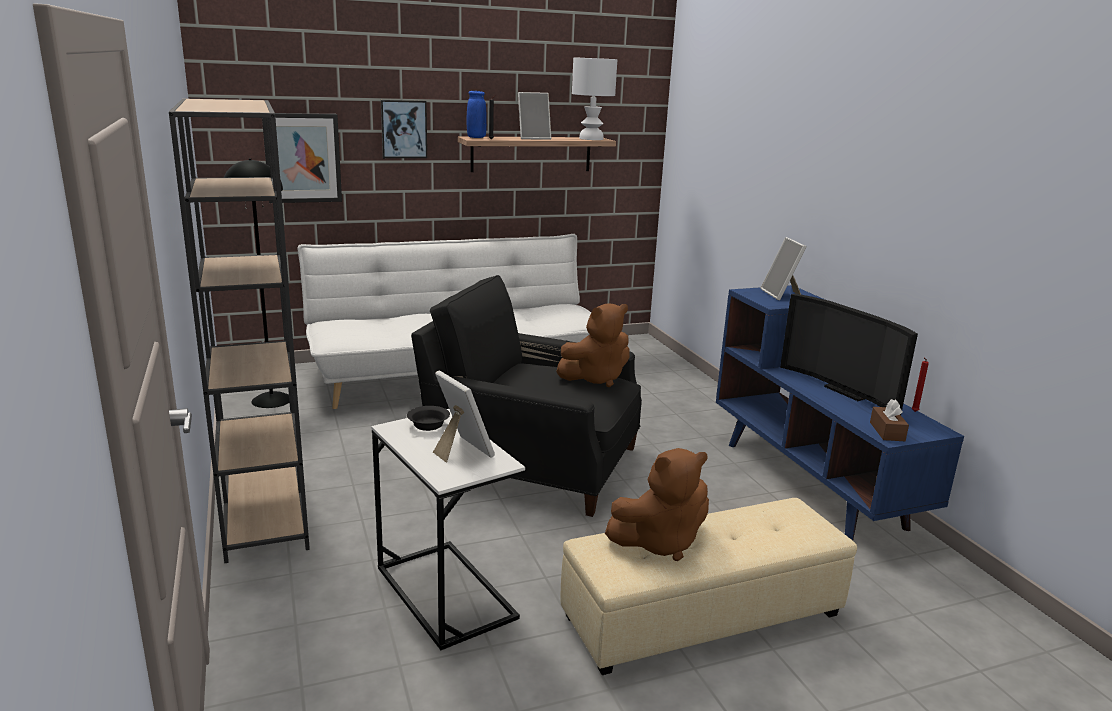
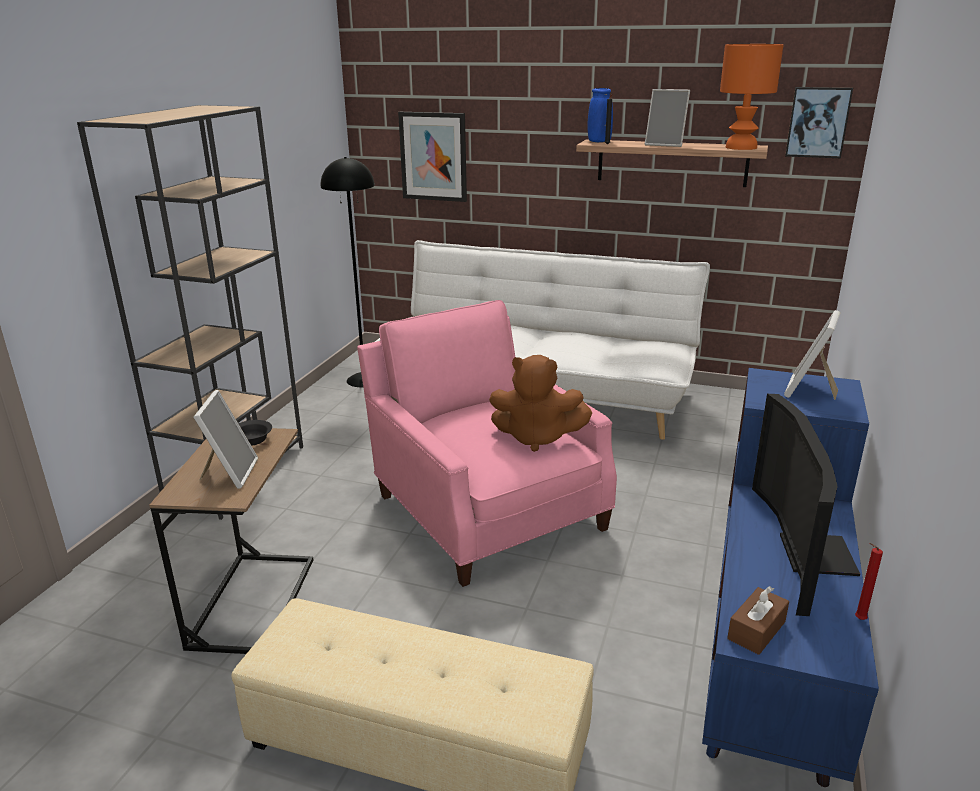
camera: 40 degrees right, 5 degrees up
(404, 129) = (529, 130): picture -> picture (818, 122)
(445, 592) = (253, 601): white side table -> brown side table
(533, 462) = (487, 508): black armchair -> pink armchair
(590, 138) = (740, 147): white table lamp -> orange table lamp
(659, 542) = (356, 641): brown plush toy -> none

